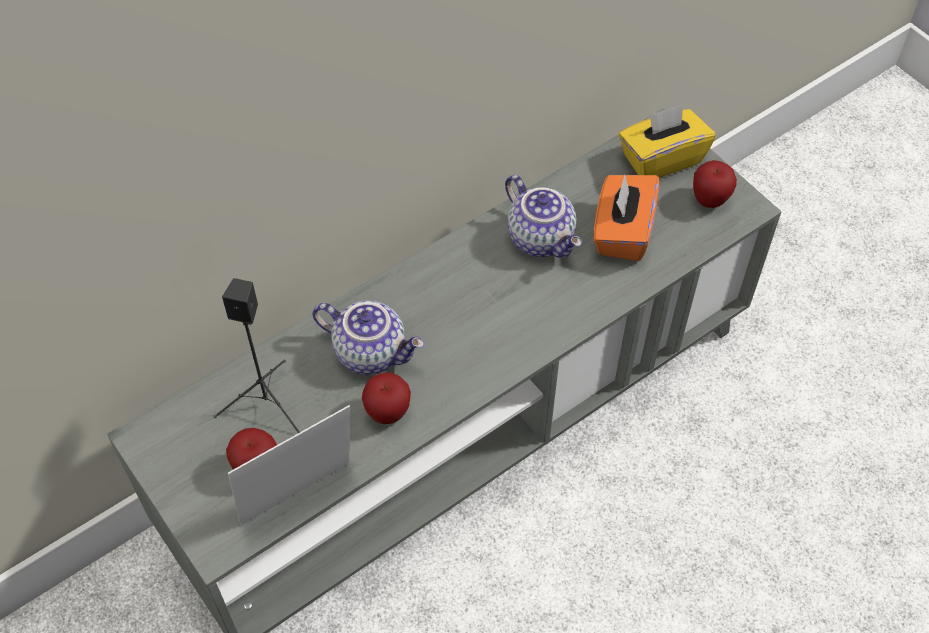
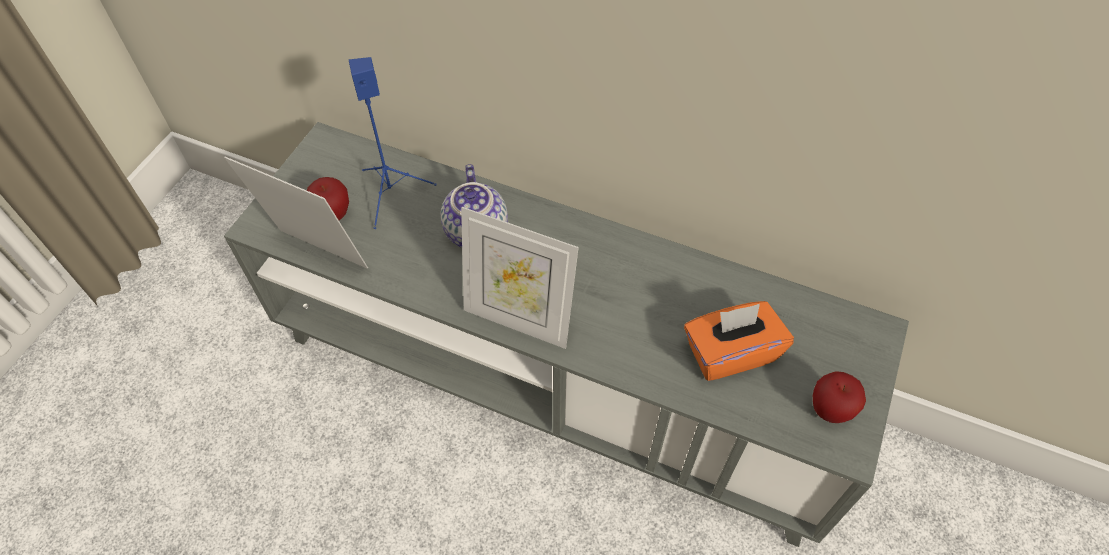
camera: 60 degrees right, 0 degrees up
(268, 404) = (391, 194): black speaker -> blue speaker
(387, 413) = (427, 271): apple -> none
(493, 364) = (519, 319): none -> picture frame
(542, 238) = (675, 294): teapot -> none
(661, 159) = (843, 346): yellow tissue box -> none

